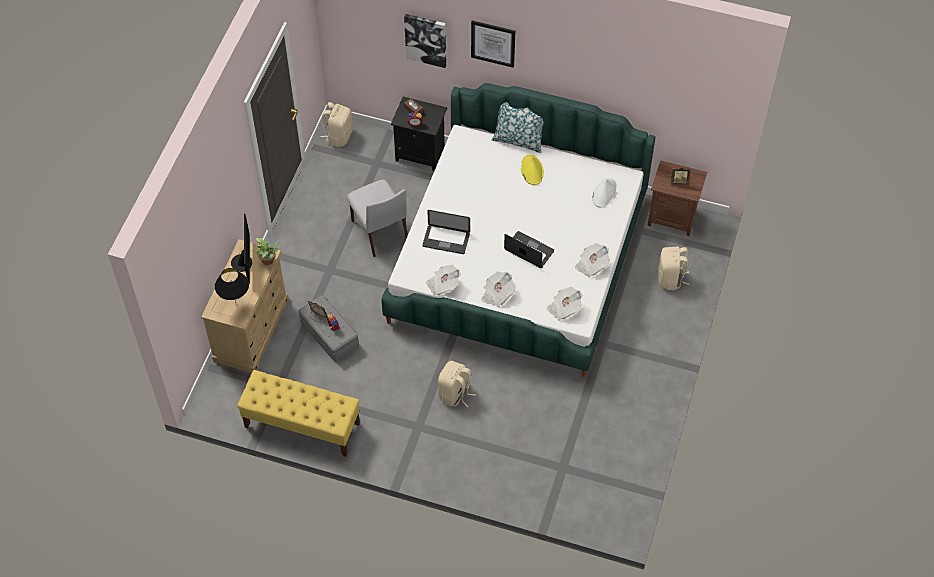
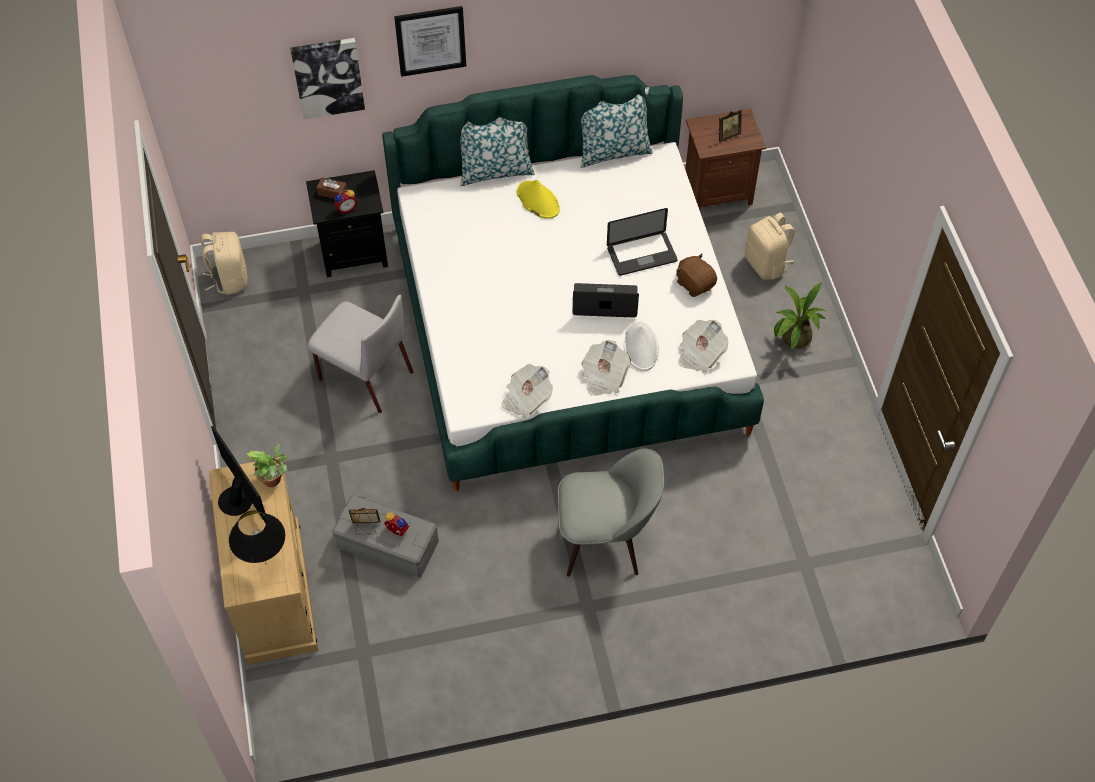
camera: 30 degrees left, 0 degrees up
(301, 425) = (430, 688): yellow bench -> none
(446, 240) = (489, 338): laptop -> laptop (641, 254)
(455, 394) = (605, 539): beige backpack -> grey chair
(591, 265) = (695, 284): newspaper -> brown plush toy
(600, 160) = (613, 151): none -> pillow
(604, 193) = (647, 188): white hat -> white hat (640, 347)
(653, 333) = (793, 340): none -> potted plant

